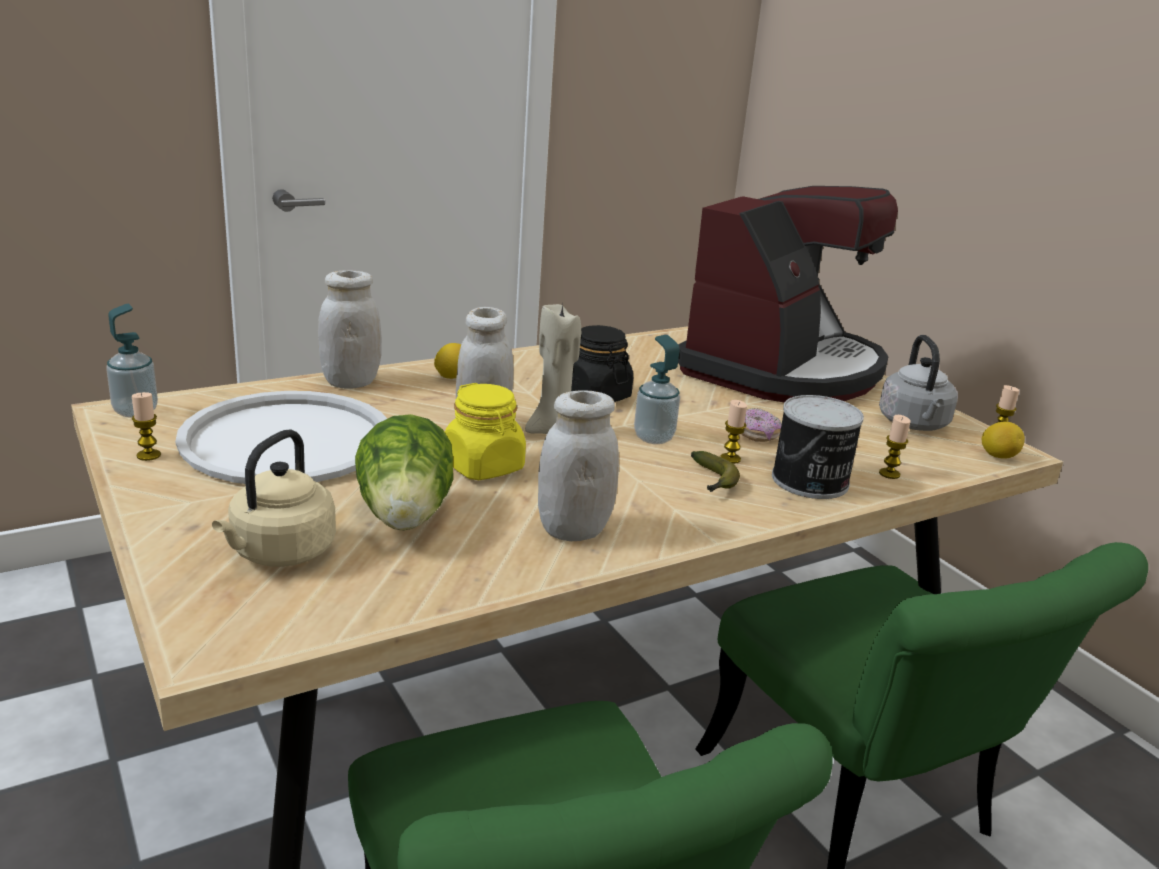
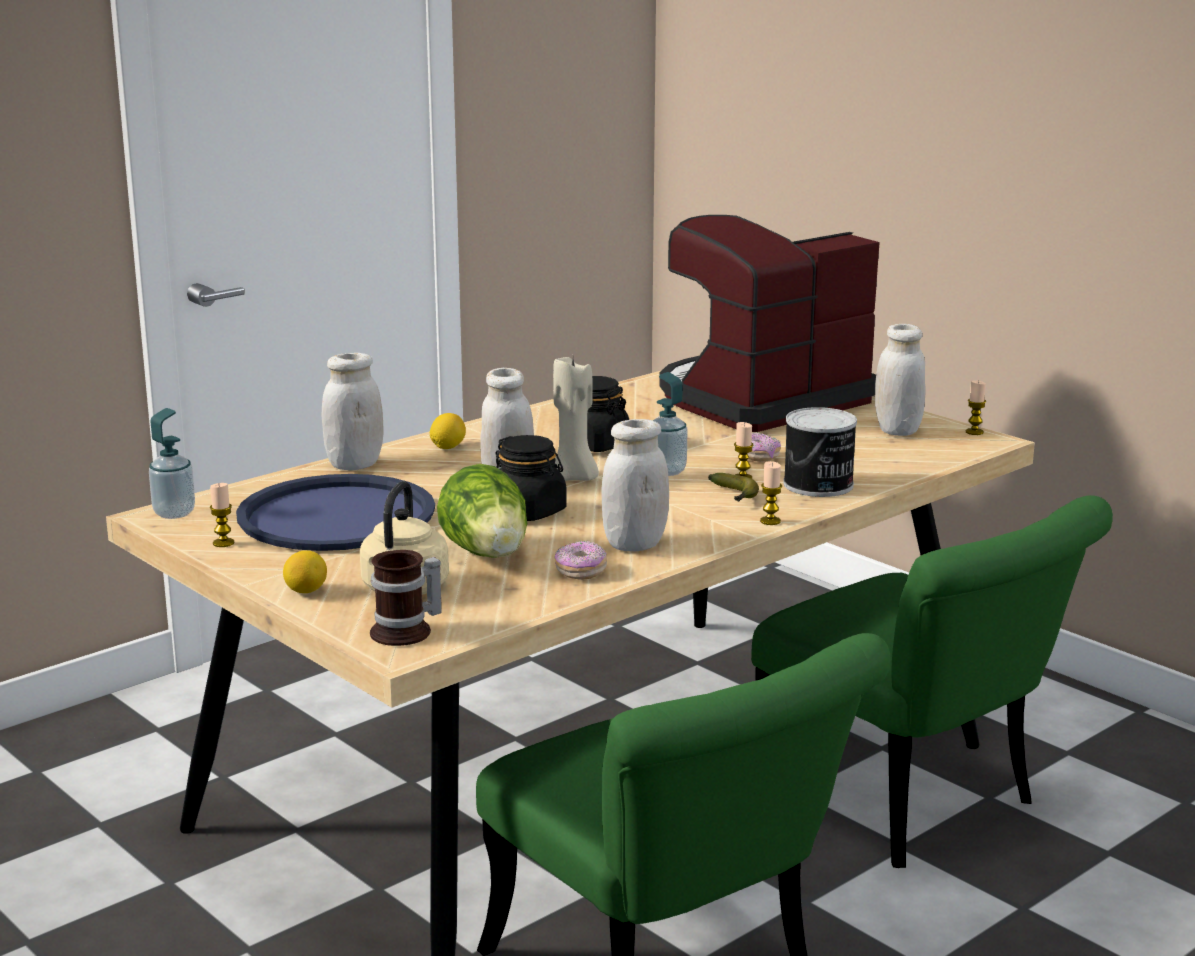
camera: 10 degrees left, 5 degrees down
(237, 620) = (407, 632): none -> mug
(286, 440) = (336, 516): white tray -> blue tray
(483, 466) = (529, 512): yellow jar -> black jar
(492, 560) = (580, 572): none -> donut
(783, 369) = (761, 400): coffee machine -> coffee machine turned 150 degrees counterclockwise
(889, 474) = (885, 471): candle -> candle (770, 521)
(914, 424) = (897, 430): grey kettle -> white jar
(998, 456) = (977, 445): lemon -> lemon (306, 591)

